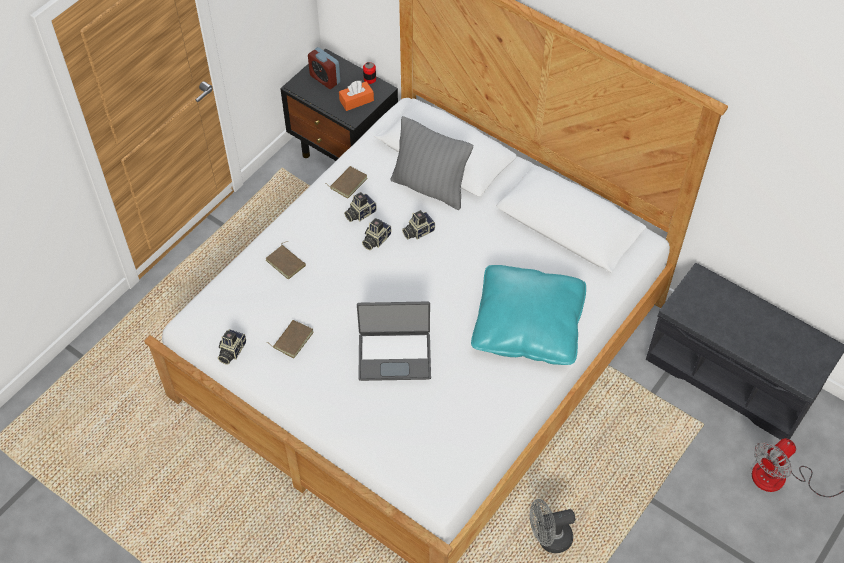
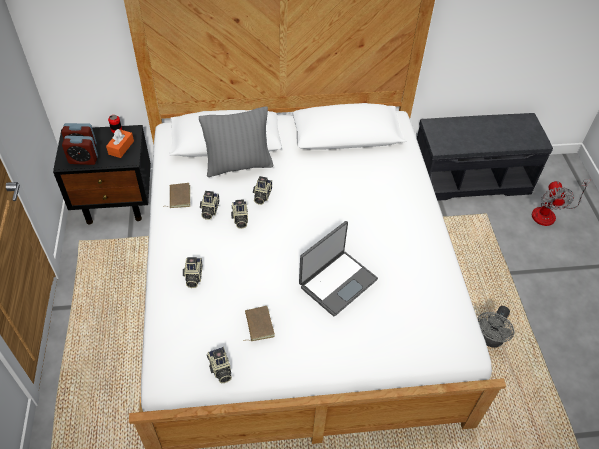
camera: 45 degrees left, 5 degrees down
(286, 262) = (193, 276): brown book -> camera
(314, 93) = (83, 160): none -> alarm clock
(527, 326) = (392, 205): turquoise pillow -> none

